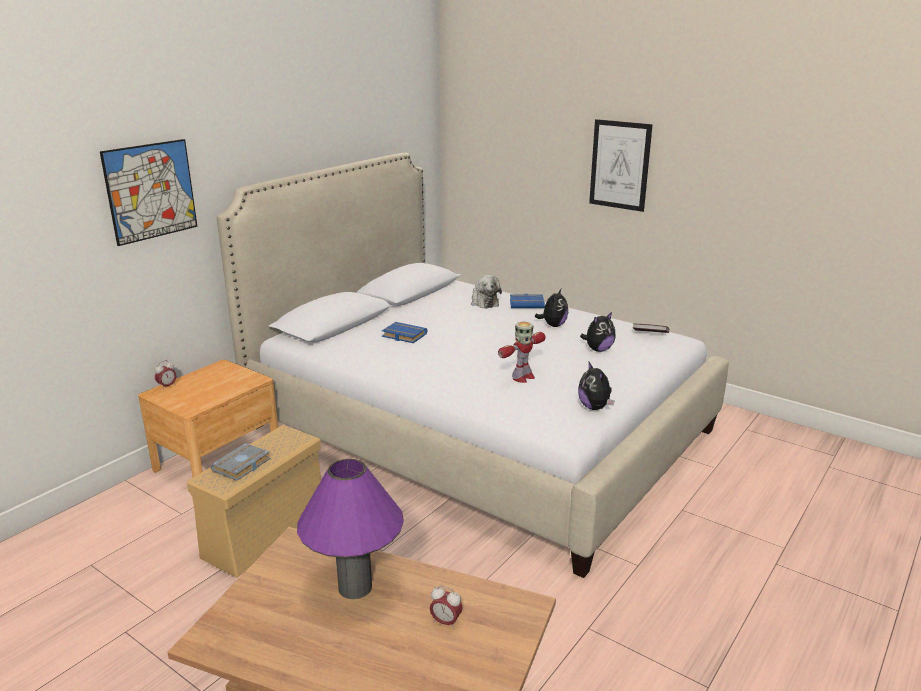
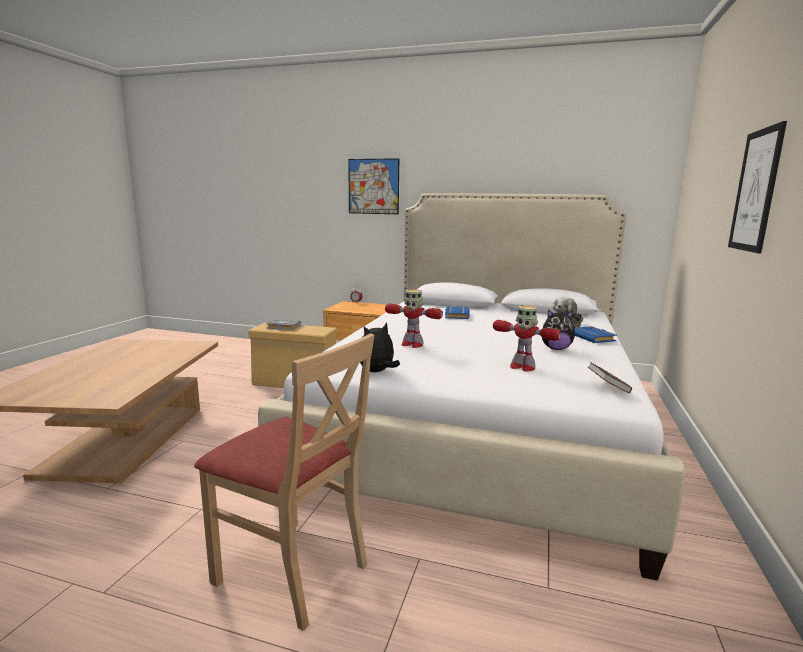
camera: 70 degrees right, 10 degrees down
(355, 587) = (152, 359): purple table lamp -> none
(446, 622) = (105, 382): alarm clock -> none
(598, 349) = (521, 367): plush toy -> toy robot
(690, 572) = (292, 571): none -> beige chair

